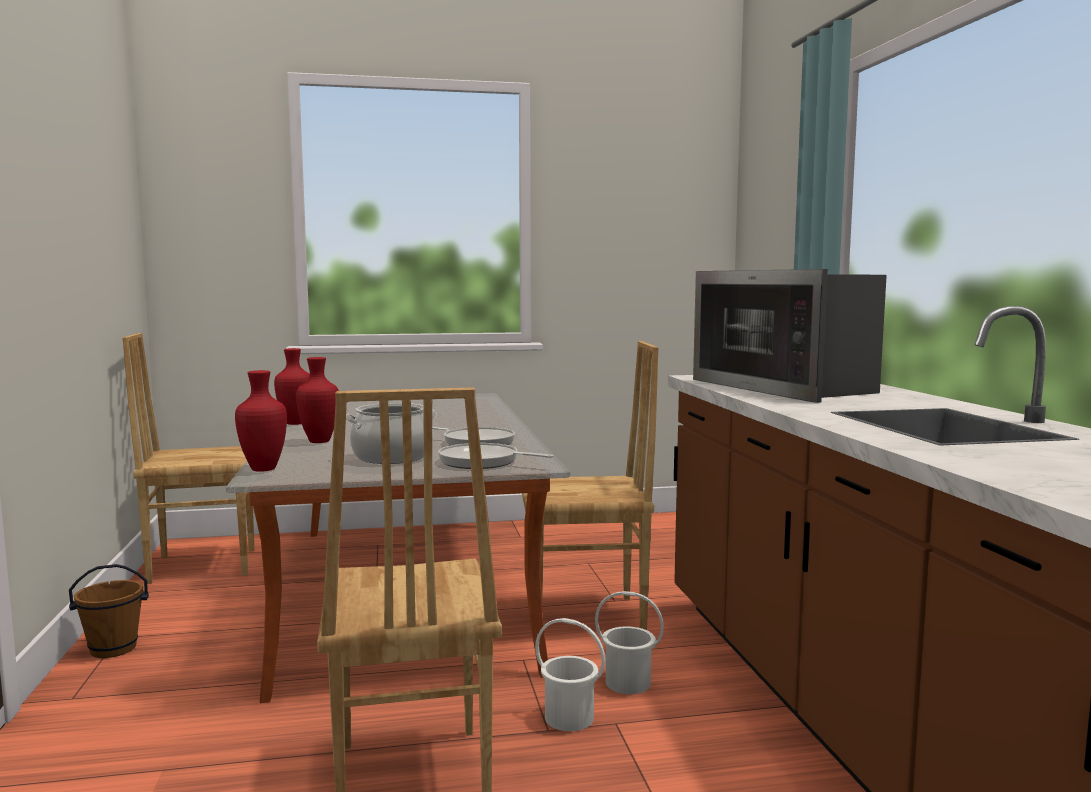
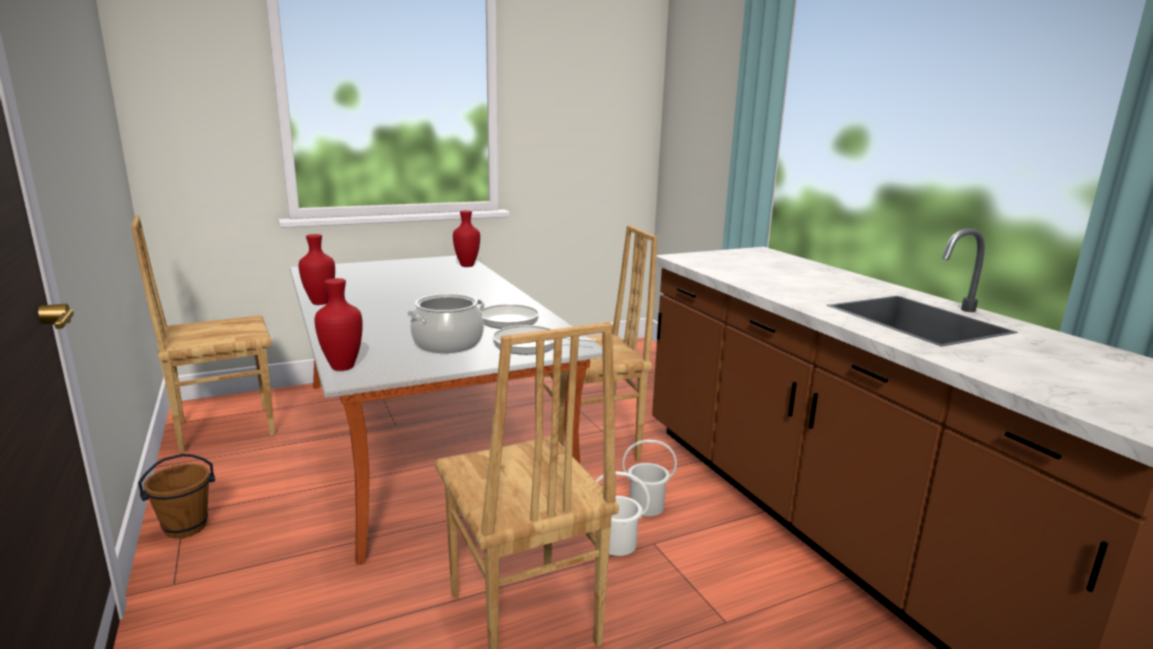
camera: 15 degrees left, 10 degrees up
(320, 441) = (365, 326): red vase -> red vase (467, 265)
(786, 387) = (761, 270): microwave -> none

